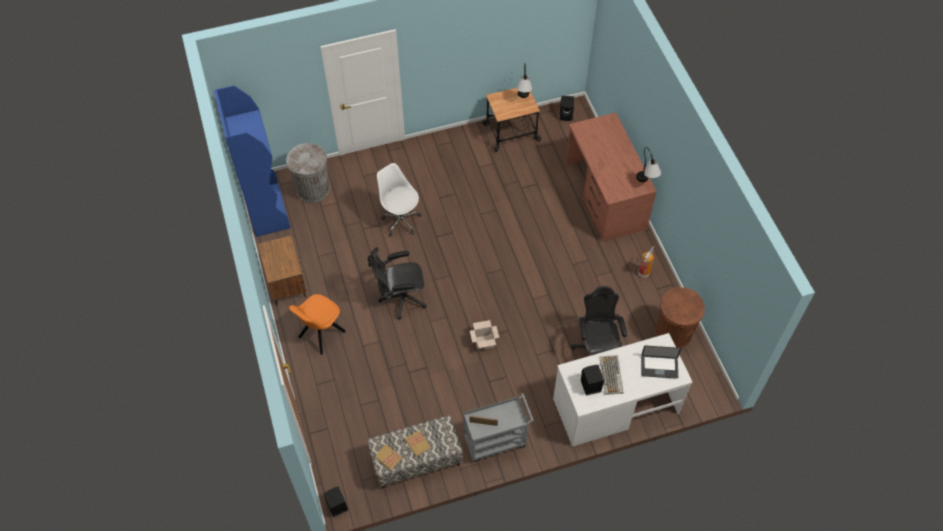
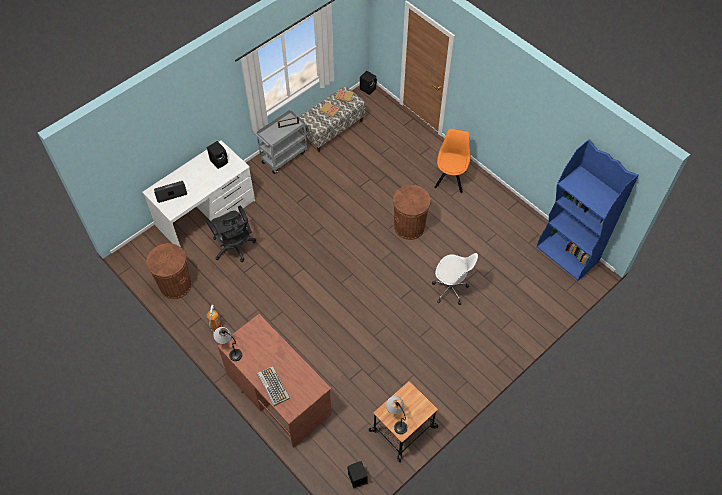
camera: 155 degrees right, 0 degrees up
(287, 283) = (503, 203): brown nightstand -> none
(313, 189) = (545, 288): grey trash can -> none
(400, 298) = (409, 227): office chair -> brown trash can
(483, 342) = (326, 219): cardboard box -> none
(611, 375) = (205, 174): keyboard -> keyboard (273, 386)

